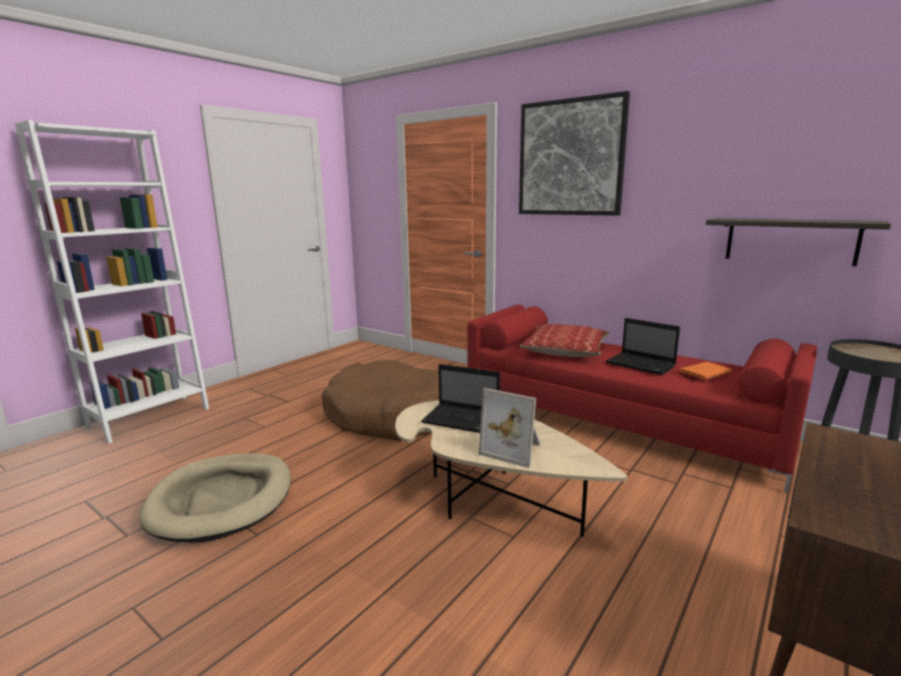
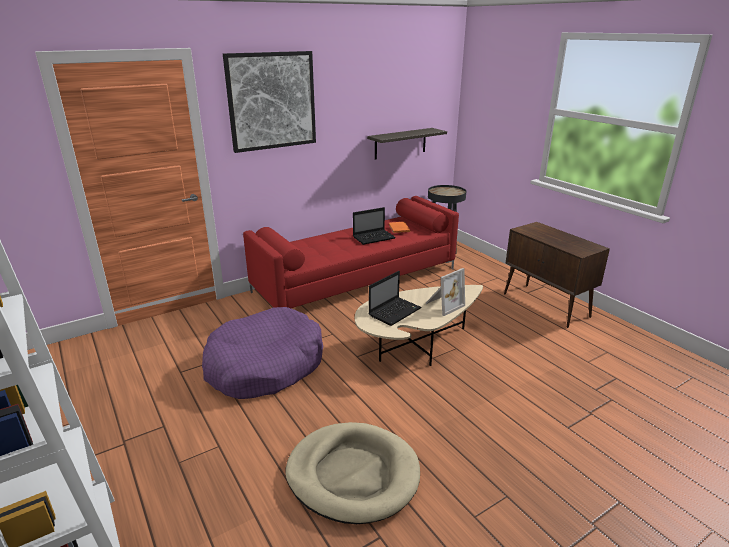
camera: 70 degrees left, 10 degrees up
(387, 415) = (265, 365): brown dog bed -> purple dog bed
(565, 350) = (325, 249): pillow -> none

